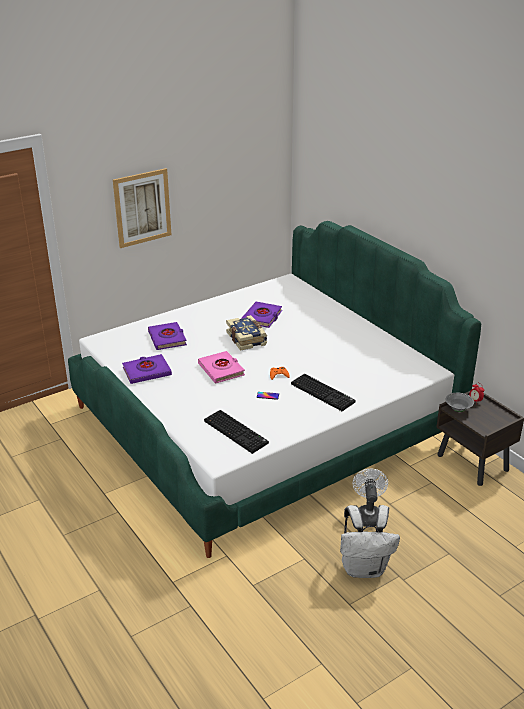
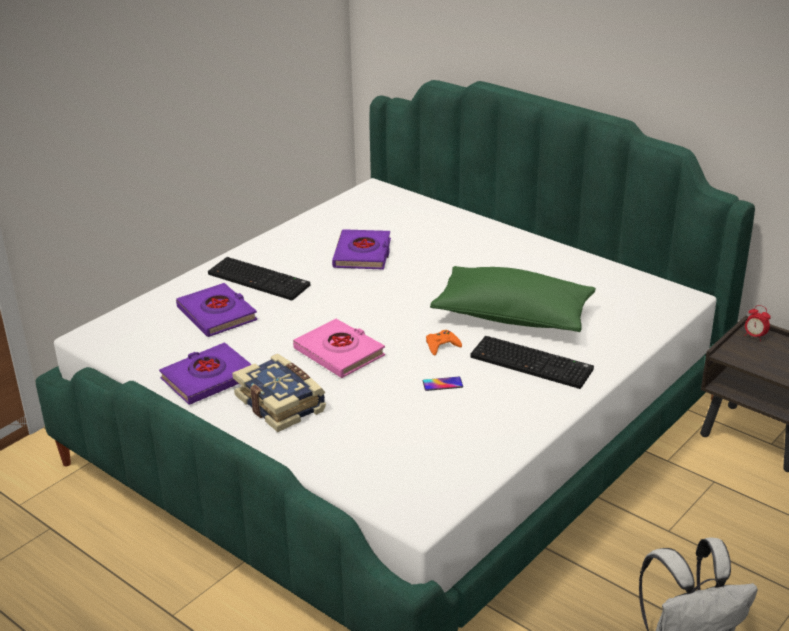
camera: 15 degrees left, 0 degrees up
(142, 208) = (127, 89): picture -> none
(237, 432) = (423, 457): keyboard -> keyboard (260, 279)
(247, 339) = (356, 293): book -> book (282, 403)
(327, 365) = (513, 317): none -> green pillow
(368, 515) = (644, 557): white fan -> none
(458, 409) = (737, 354): grey bowl -> none

